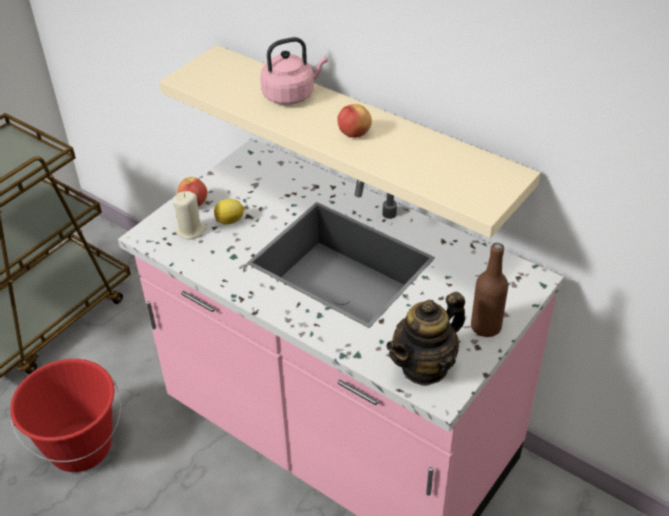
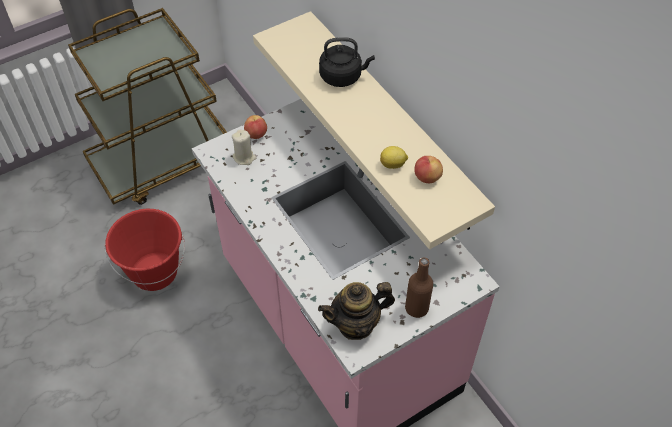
camera: 20 degrees right, 10 degrees up
(230, 221) = (276, 158): lemon -> lemon (393, 164)
(291, 95) = (343, 76): pink kettle -> black kettle
(354, 134) = (371, 127): apple -> apple (427, 177)

